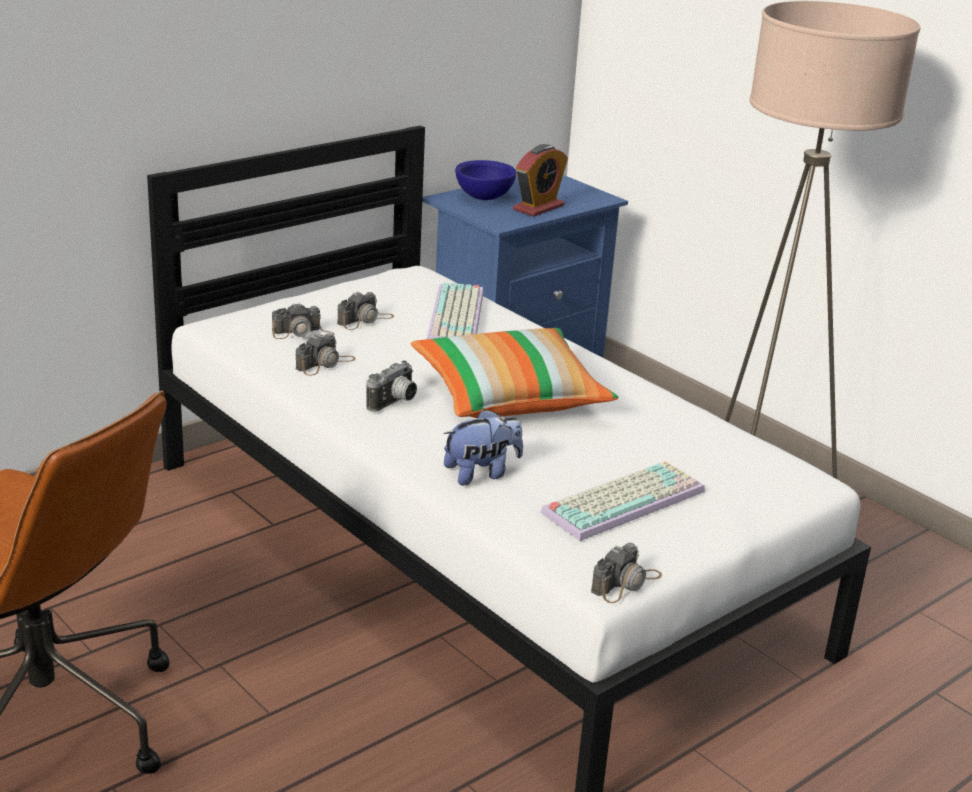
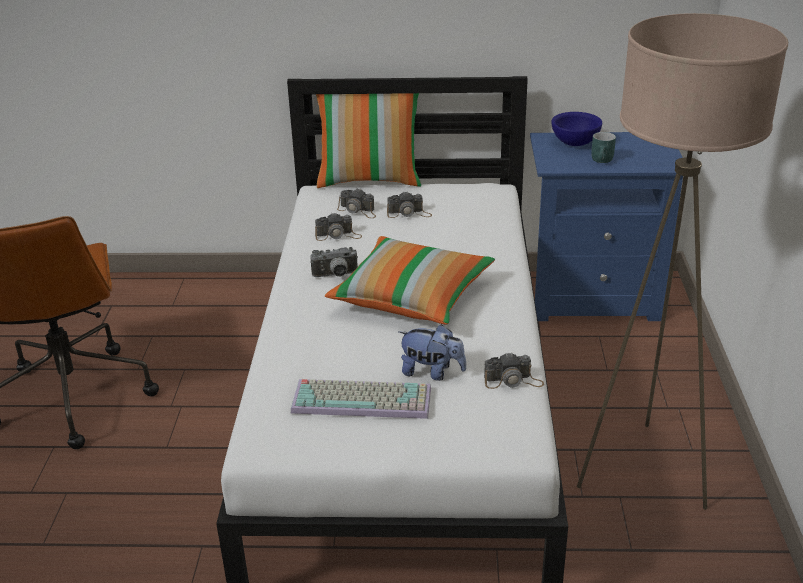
camera: 45 degrees right, 5 degrees up
(257, 298) = (370, 180): none -> pillow
(458, 317) = (467, 229): keyboard -> none
(481, 473) = (310, 342): plush toy -> plush toy (432, 372)
(538, 207) = (603, 161): alarm clock -> turquoise mug
(626, 583) = (272, 455): camera -> camera (513, 381)

